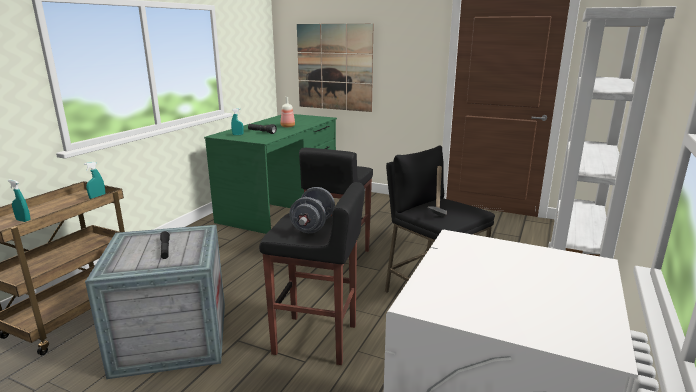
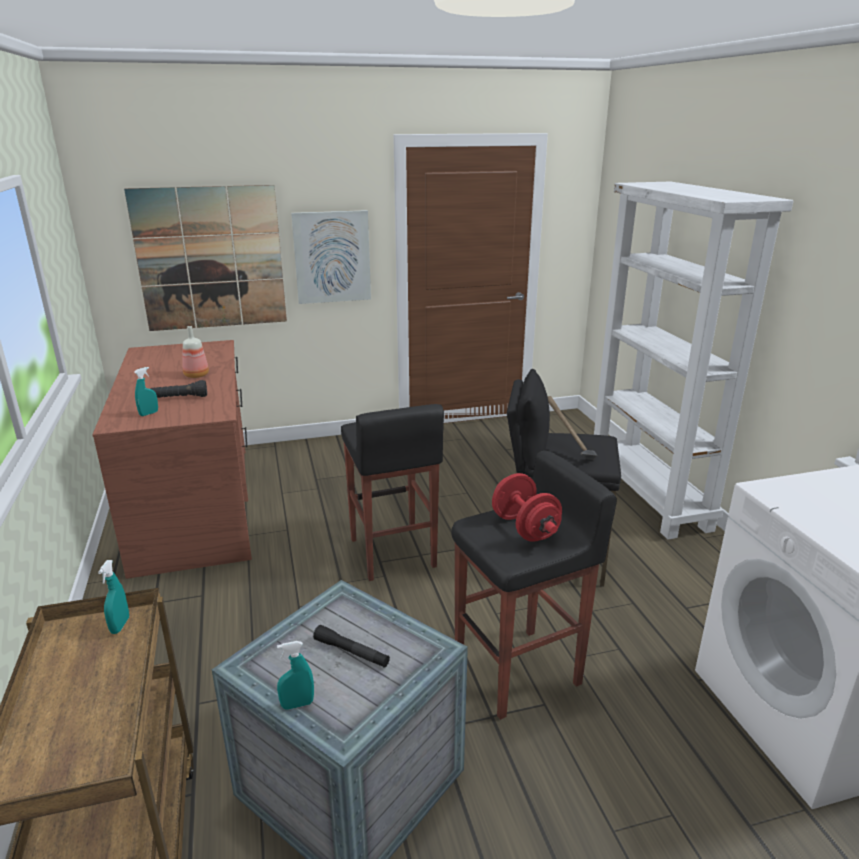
camera: 40 degrees left, 5 degrees up
(23, 221) = (75, 738): turquoise spray bottle -> turquoise spray bottle (297, 704)
(281, 205) = (196, 505): green desk -> brown desk
(313, 226) = (524, 528): grey dumbbell -> red dumbbell
(404, 72) = (332, 257): none -> picture

